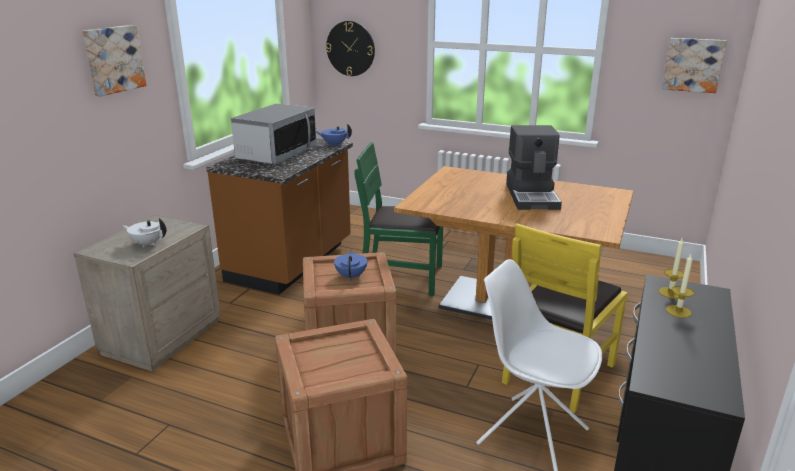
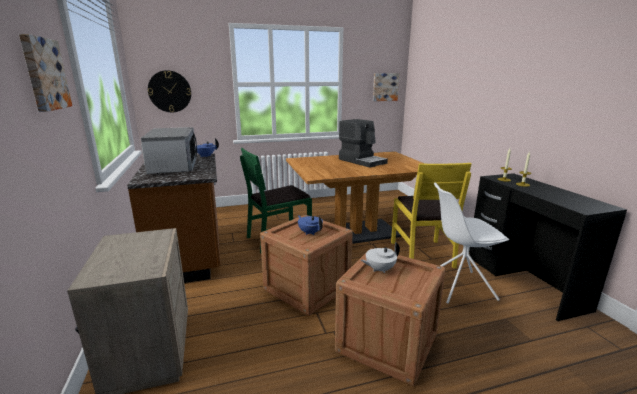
camera: 40 degrees left, 5 degrees down
(147, 243) = (143, 256): white teapot -> white teapot (379, 269)

